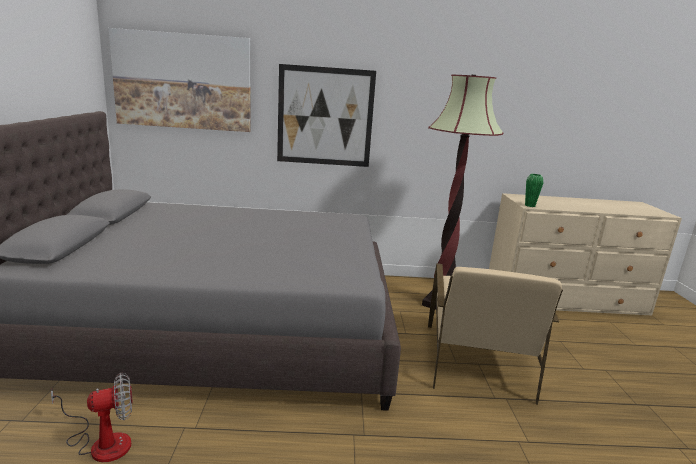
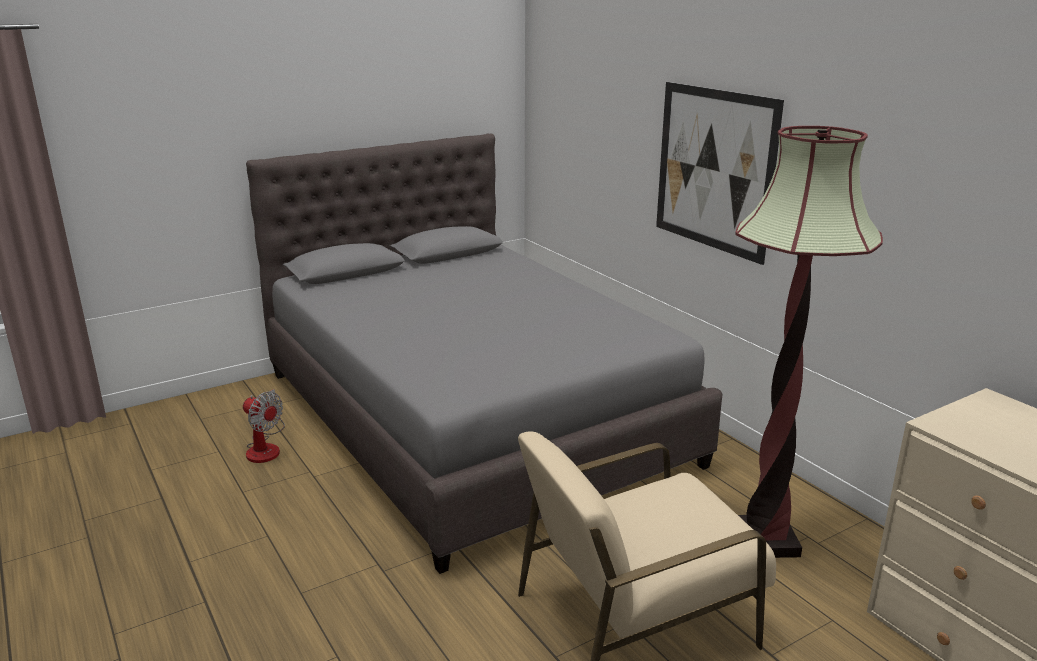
camera: 60 degrees right, 5 degrees up
(183, 81) = (579, 100): picture -> none
(530, 205) = (944, 425): green vase -> none

